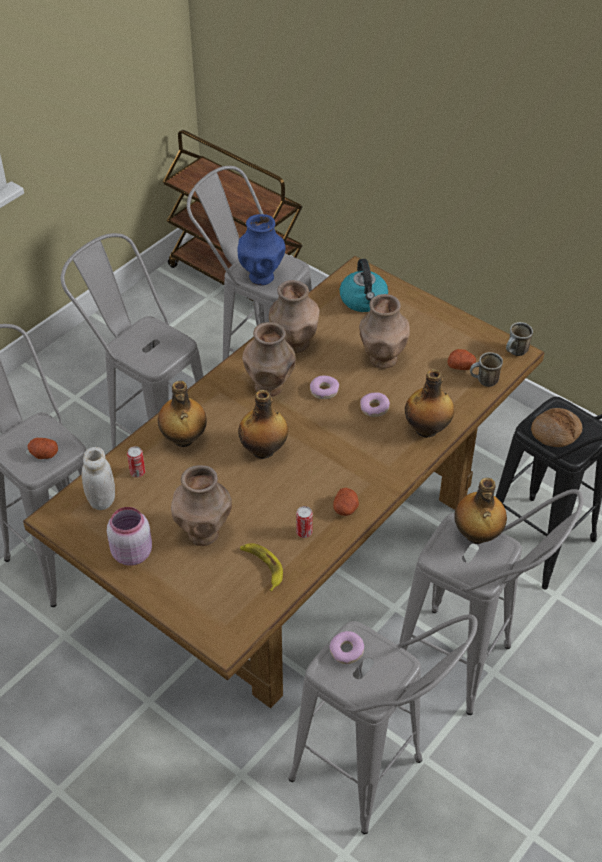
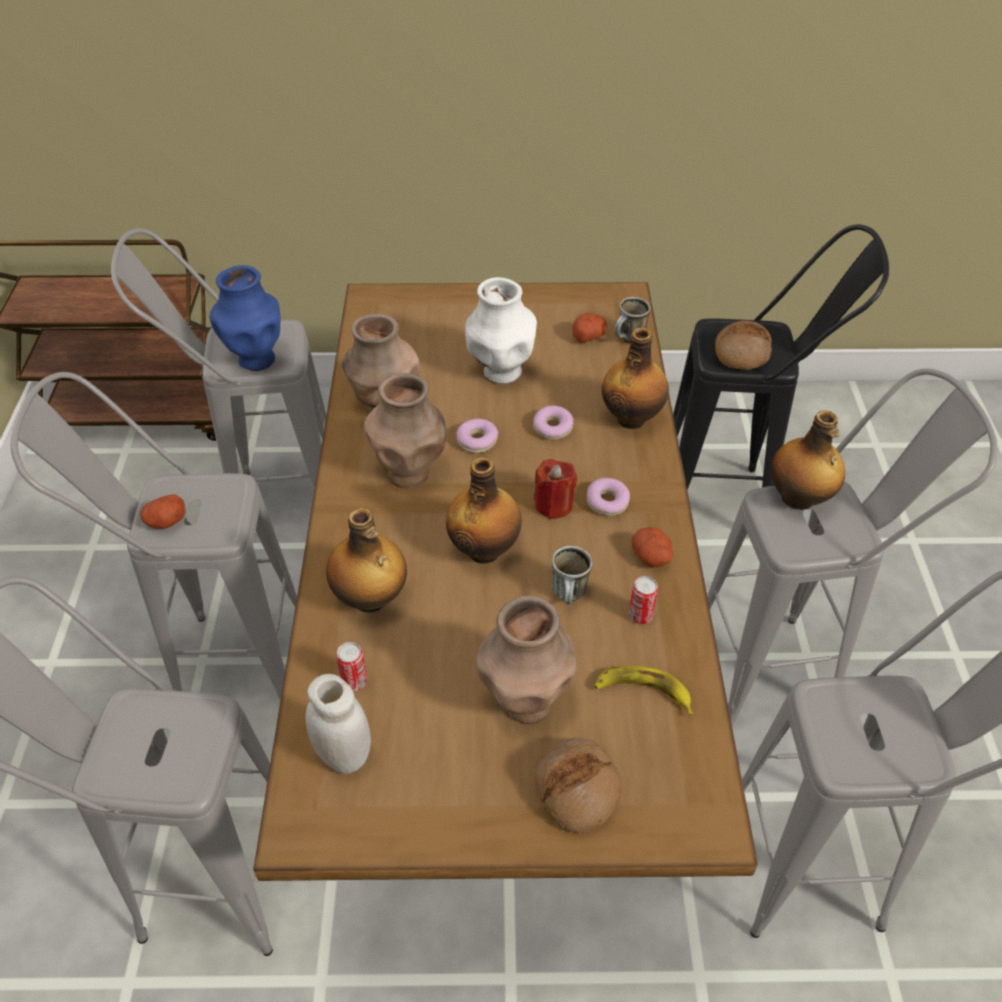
camera: 40 degrees left, 0 degrees up
(43, 454) = (179, 749): potato -> potato (166, 521)
(131, 552) = (462, 798): pink jar -> none
(183, 585) = (577, 789): none -> bread
(325, 450) = (553, 505): none -> red candle
(346, 651) = (835, 725): donut -> donut (607, 502)
(363, 300) = (411, 323): kettle -> none
(382, 359) = (501, 372): brown vase -> white vase
(516, 353) = (624, 296): mug -> mug (570, 596)

